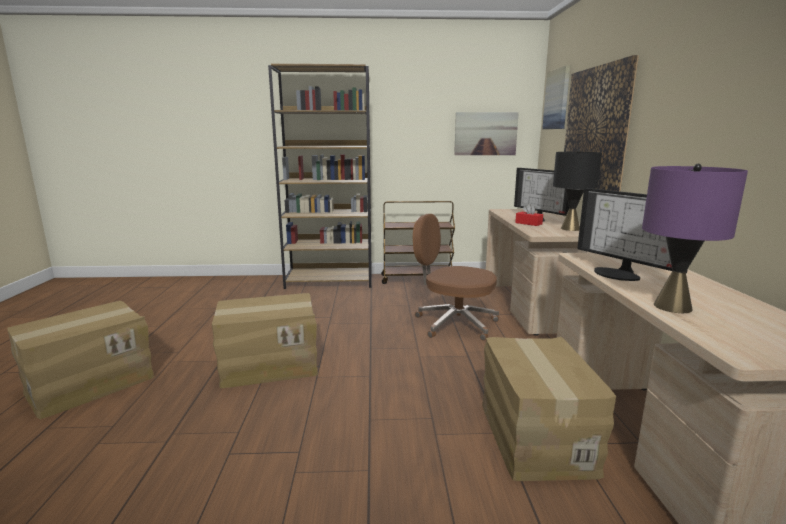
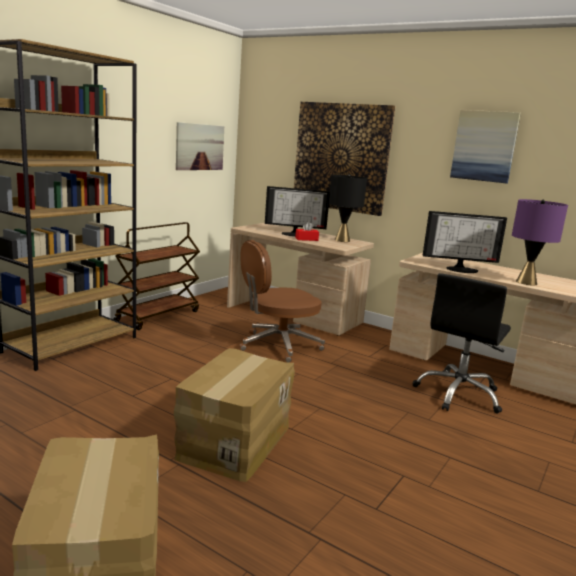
camera: 55 degrees left, 0 degrees up
(534, 436) = (458, 394): cardboard box -> black office chair
(557, 99) = (270, 119): picture -> picture (484, 146)

